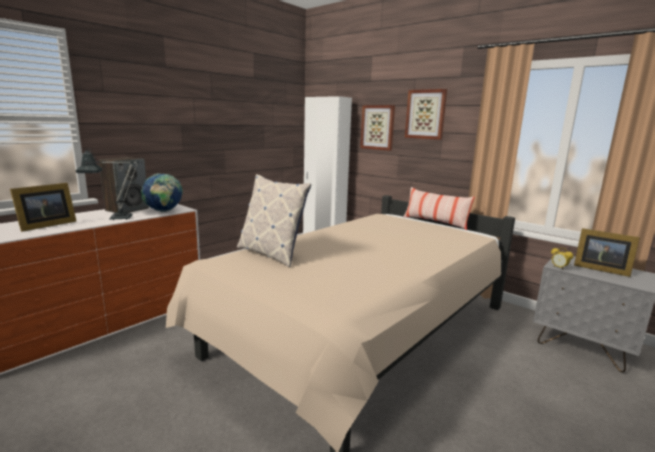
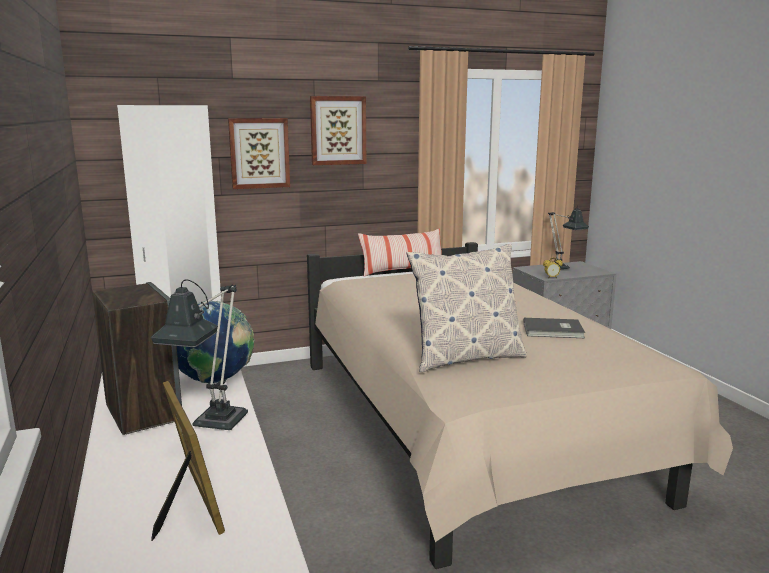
camera: 60 degrees left, 0 degrees up
(358, 269) = (554, 331): none -> grey book
(599, 269) = (561, 269): picture frame -> table lamp

